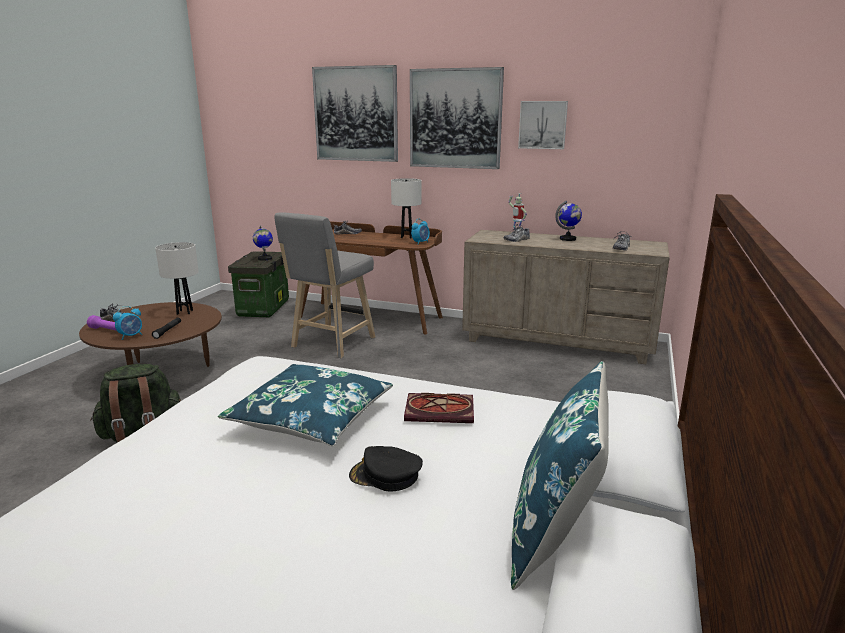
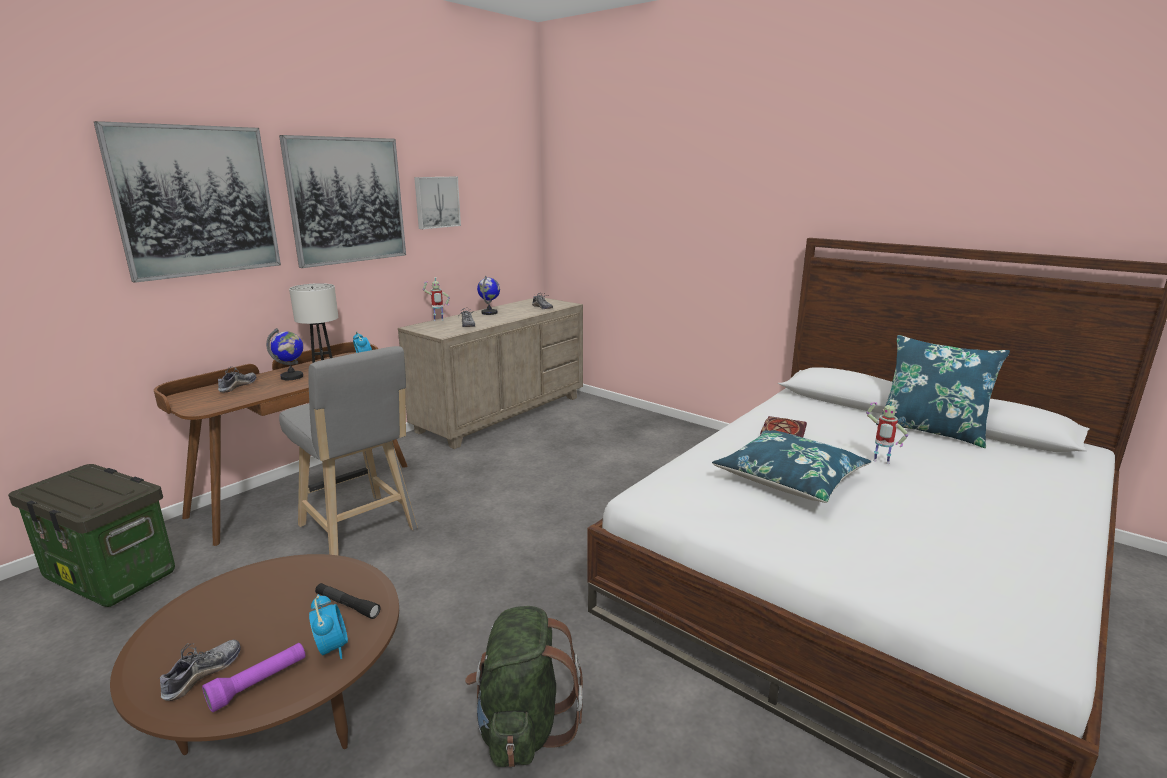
camera: 70 degrees left, 0 degrees up
(185, 312) = (261, 588): white table lamp -> none
(264, 258) = (105, 483): globe -> globe (292, 377)
(385, 475) = (880, 462): black cap -> toy robot

